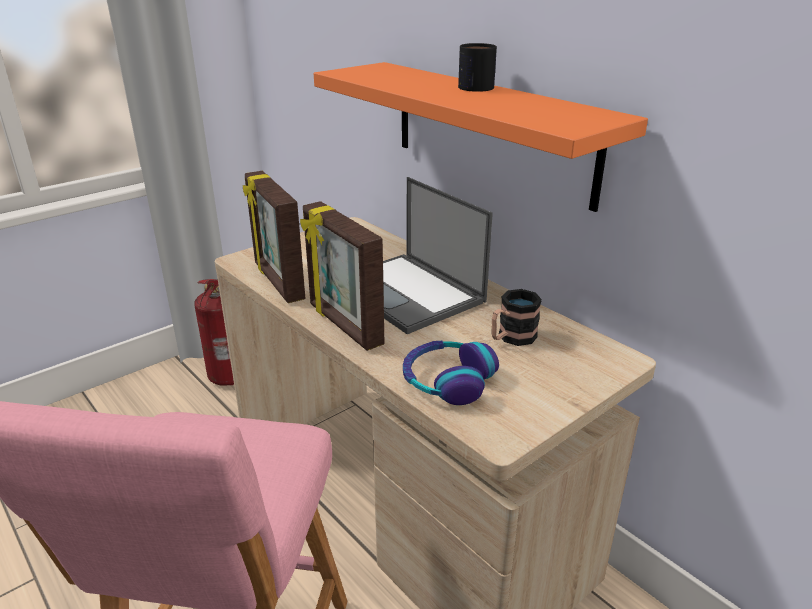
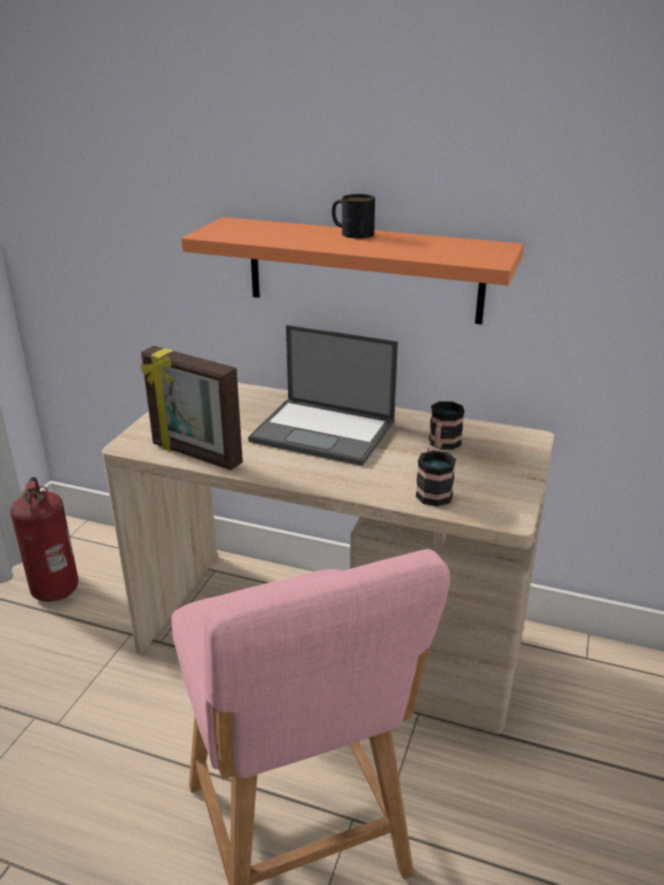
camera: 30 degrees left, 0 degrees up
(343, 325) = (302, 474): picture frame -> none
(447, 381) = (432, 491): headphones -> mug

